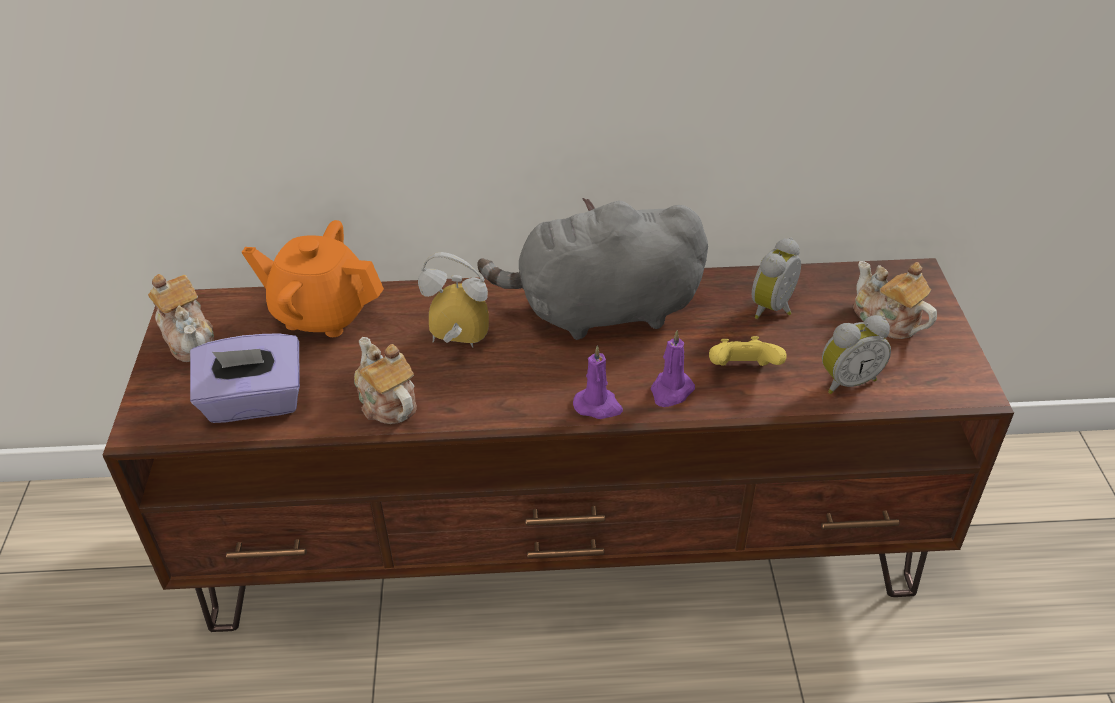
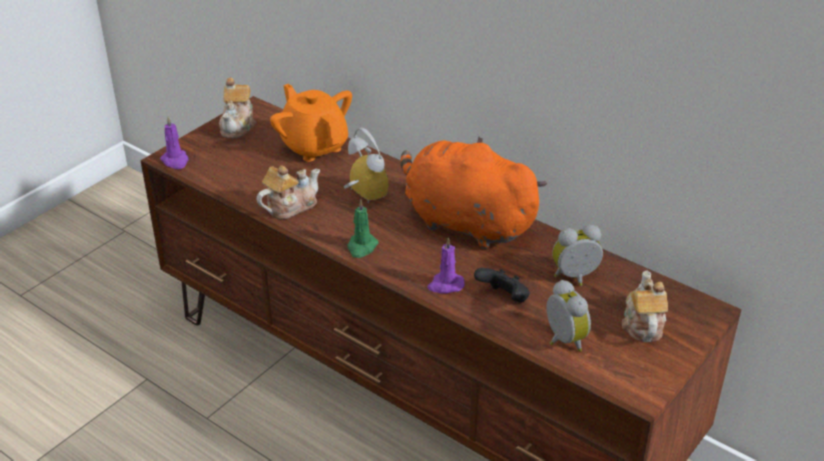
camera: 40 degrees right, 5 degrees down
(254, 403) = (229, 172): purple tissue box -> none
(386, 402) = (290, 206): teapot -> teapot turned 45 degrees clockwise
(531, 402) = (361, 247): none -> green candle
(598, 406) = (394, 269): purple candle -> purple candle (175, 161)
(601, 311) = (464, 222): grey plush toy -> orange plush toy
(742, 371) = (504, 299): yellow game controller -> black game controller
(847, 380) = (562, 340): alarm clock -> alarm clock turned 135 degrees counterclockwise

